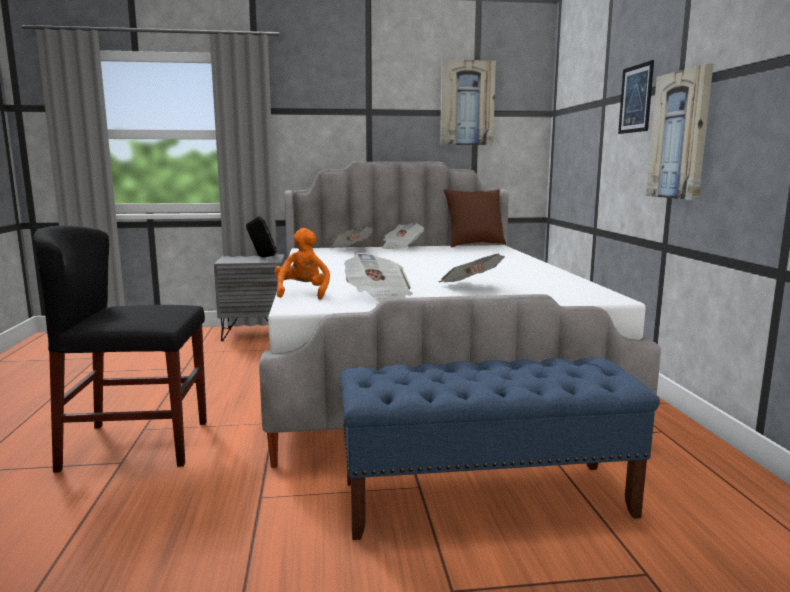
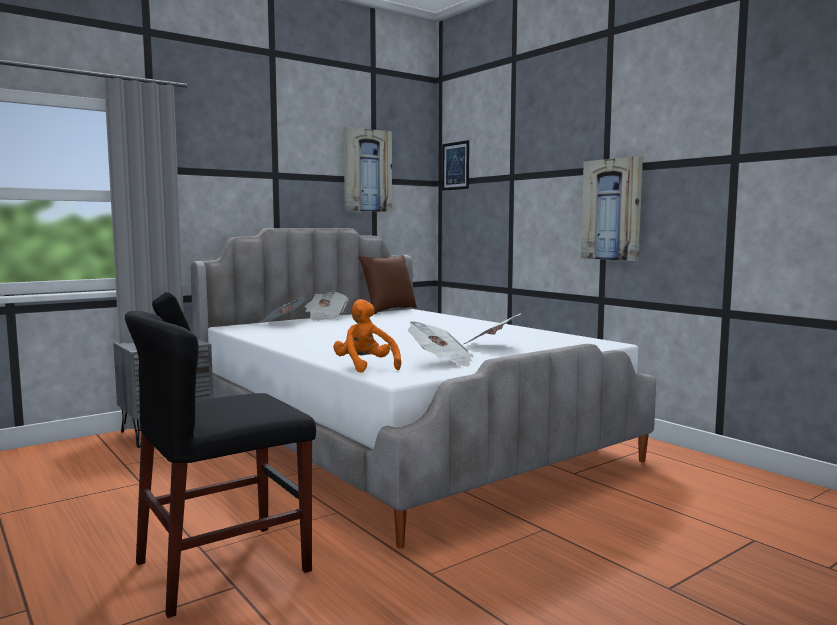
camera: 30 degrees left, 5 degrees down
(487, 498) = (602, 523): blue bench -> none
(635, 99) = (555, 177): picture -> picture (455, 166)

